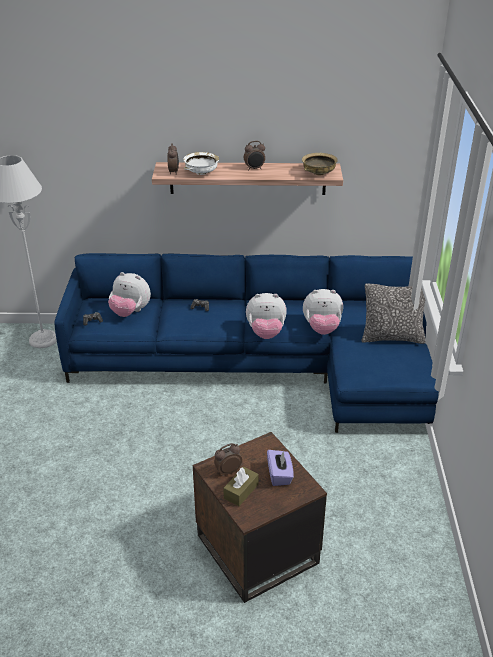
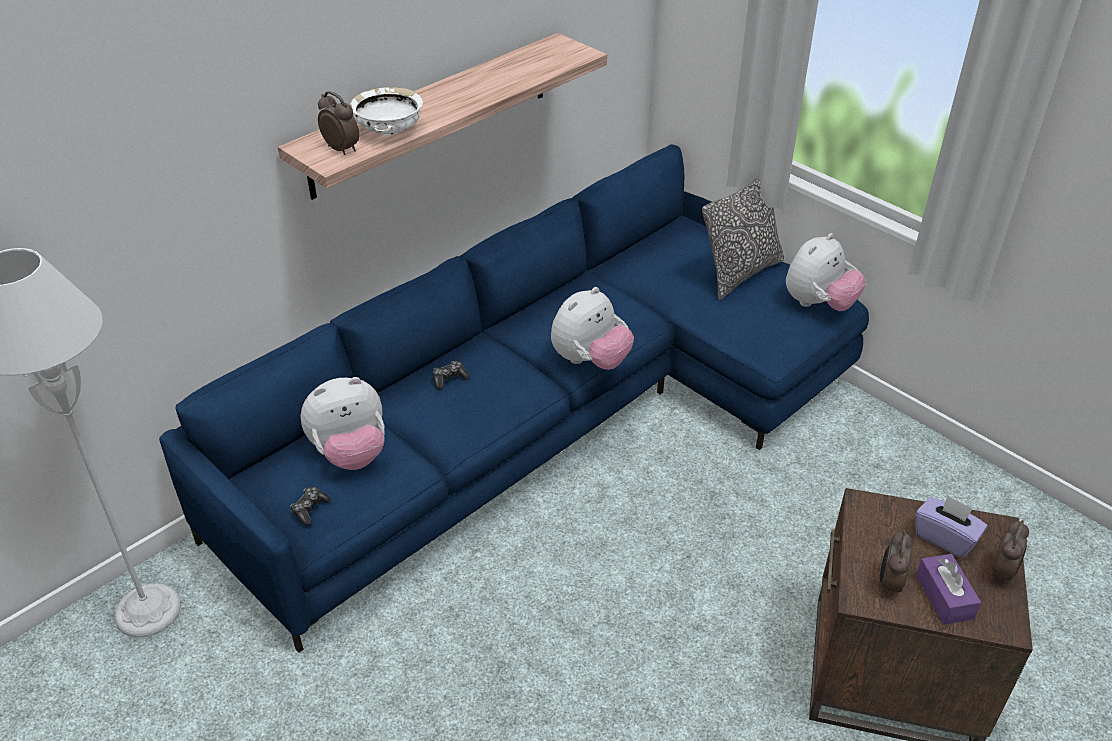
camera: 45 degrees left, 5 degrees up
(241, 491) = (944, 597): brown tissue box -> purple tissue box
(254, 168) = (459, 89): alarm clock -> alarm clock (1002, 573)
(318, 173) = (559, 57): beige bowl -> none
(322, 329) = (647, 311): plush toy -> plush toy (818, 304)

